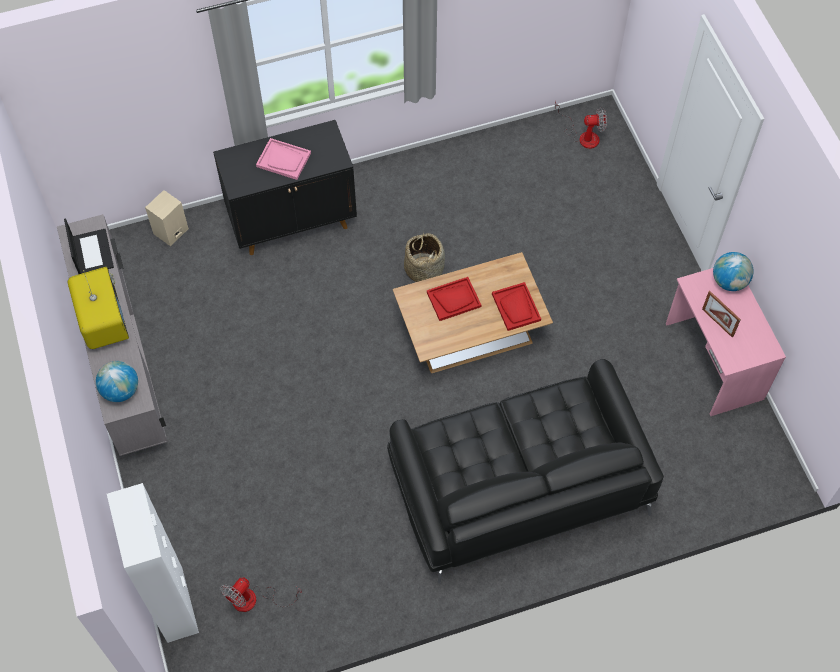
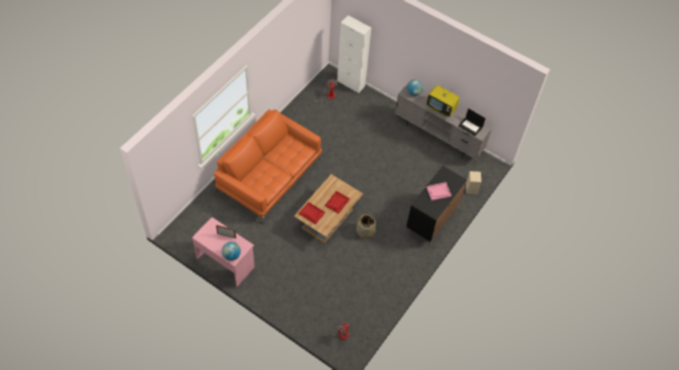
camera: 140 degrees right, 5 degrees down
(518, 485) = (269, 175): black sofa -> orange sofa

